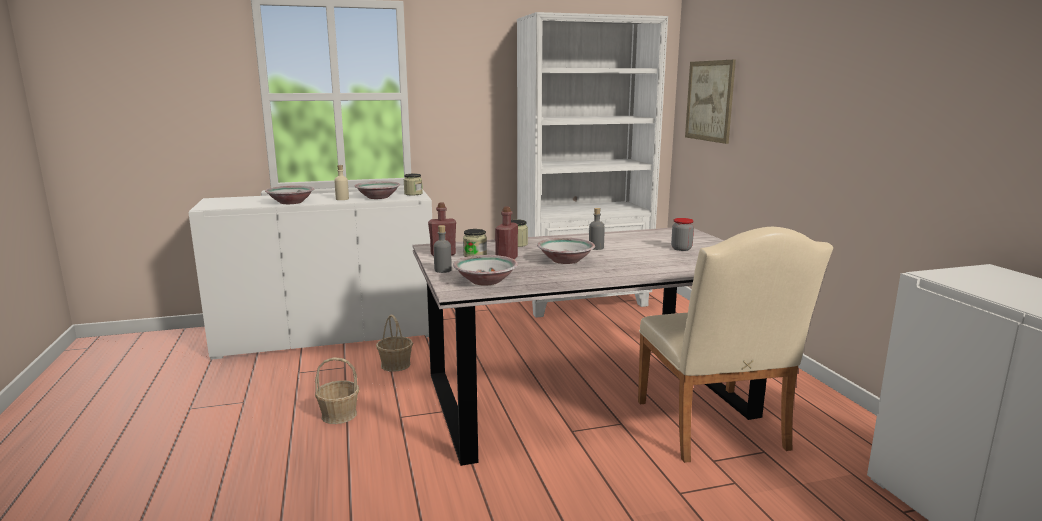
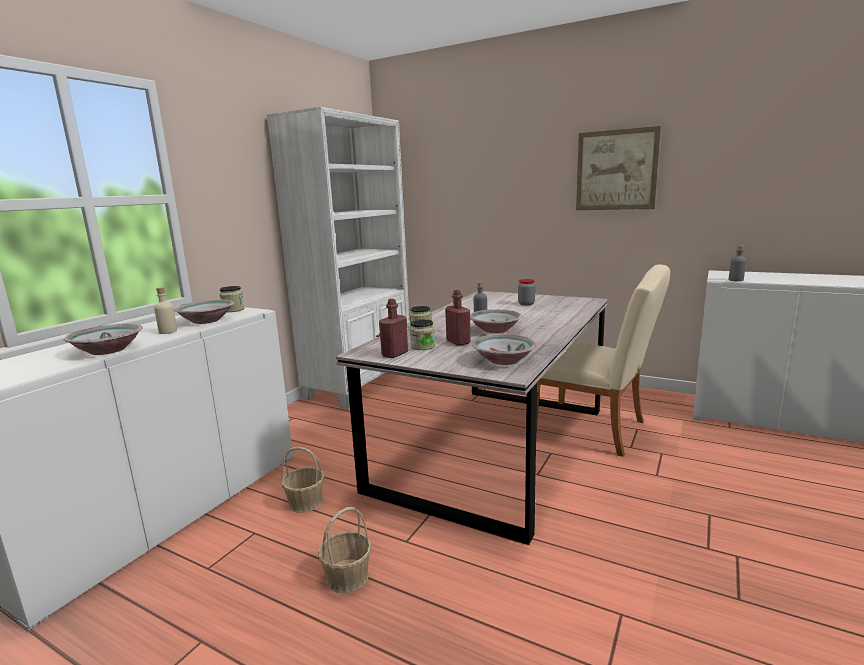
camera: 45 degrees left, 0 degrees up
(443, 270) = (444, 365): grey bottle -> grey bottle (736, 280)
(709, 101) = (426, 193): picture -> picture (616, 170)

